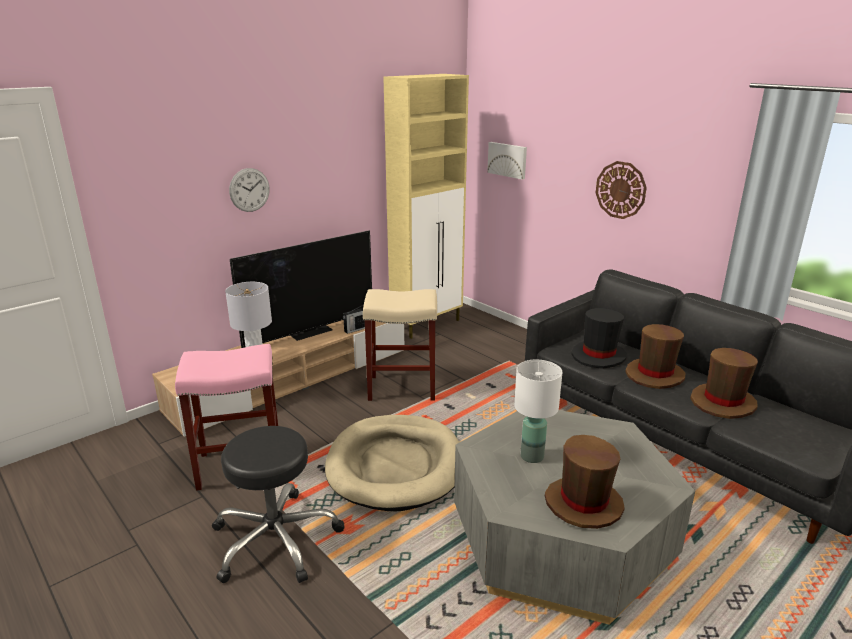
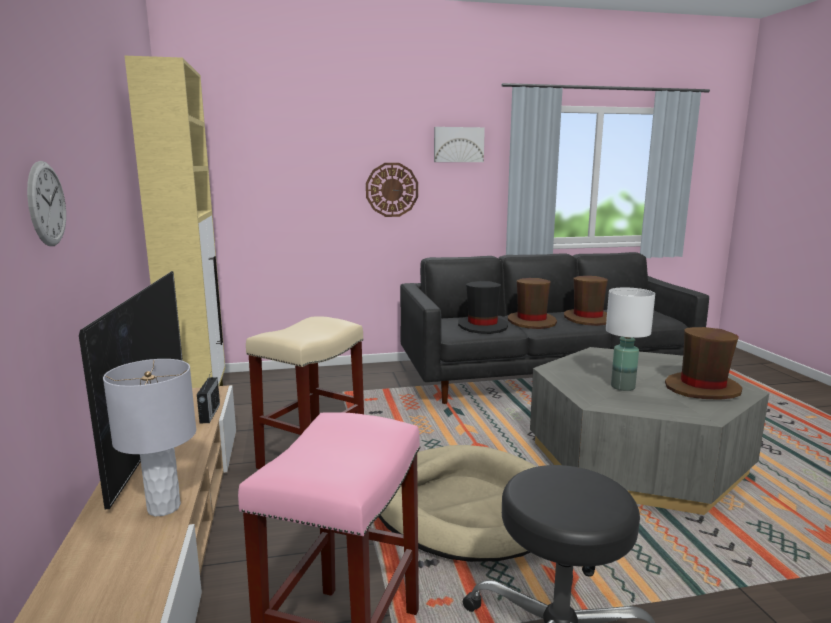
camera: 60 degrees left, 10 degrees down
(508, 160) = (242, 181): picture -> picture (458, 144)

